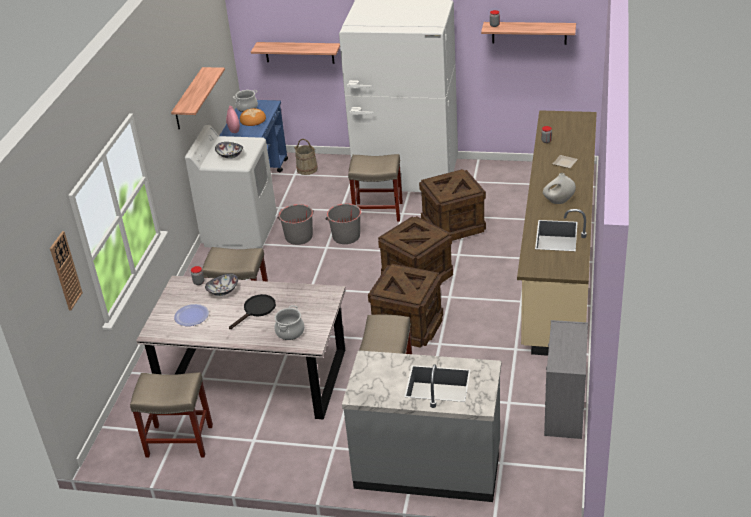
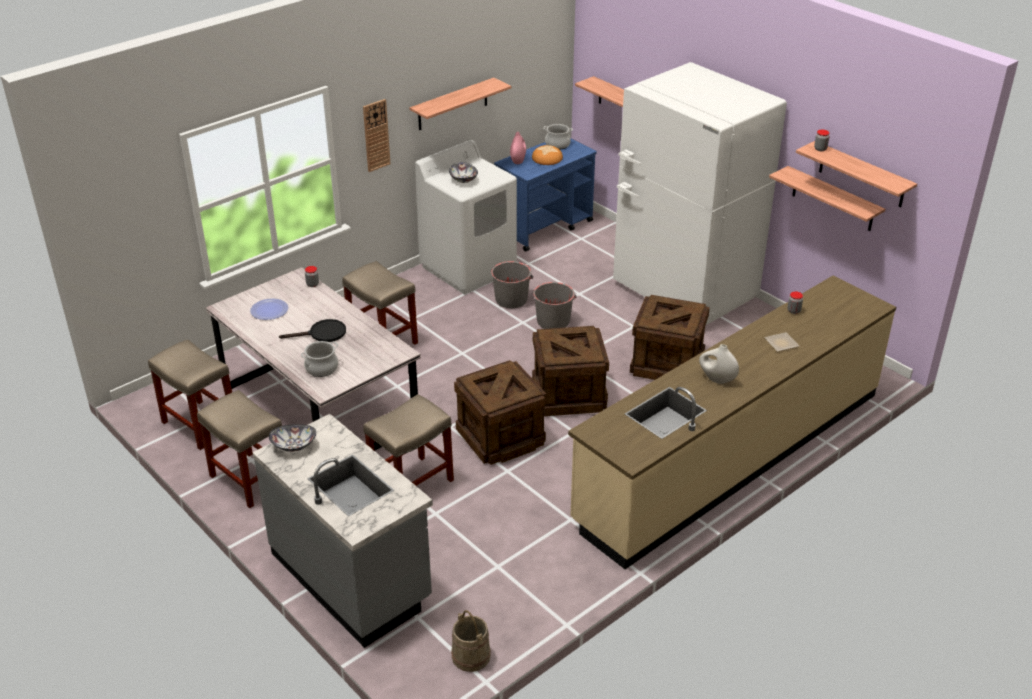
camera: 35 degrees right, 0 degrees up
(65, 271) = (146, 205): wall clock -> wall clock (376, 135)
(223, 291) = (319, 303): bowl -> bowl (294, 446)
(307, 169) = (598, 239): beige bucket -> beige bucket (470, 656)
(377, 212) = (611, 312): beige stool -> beige stool (249, 479)
(508, 59) = (833, 199): none -> shelf
(564, 411) = (538, 609): grey dresser -> none

